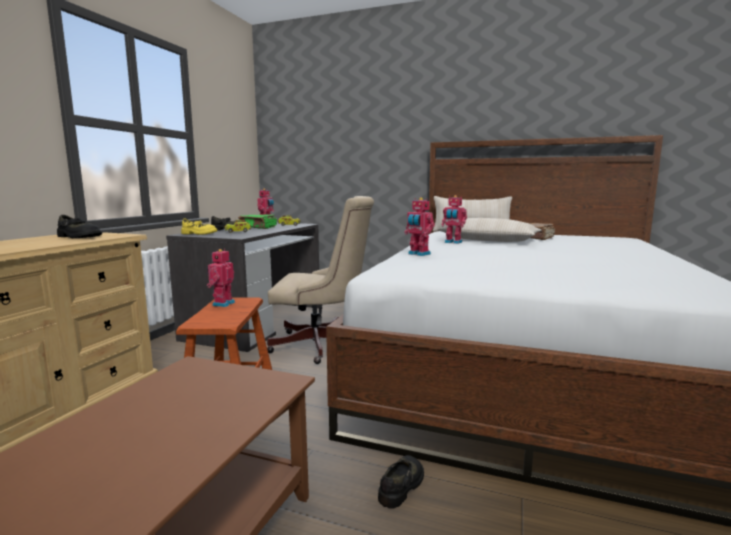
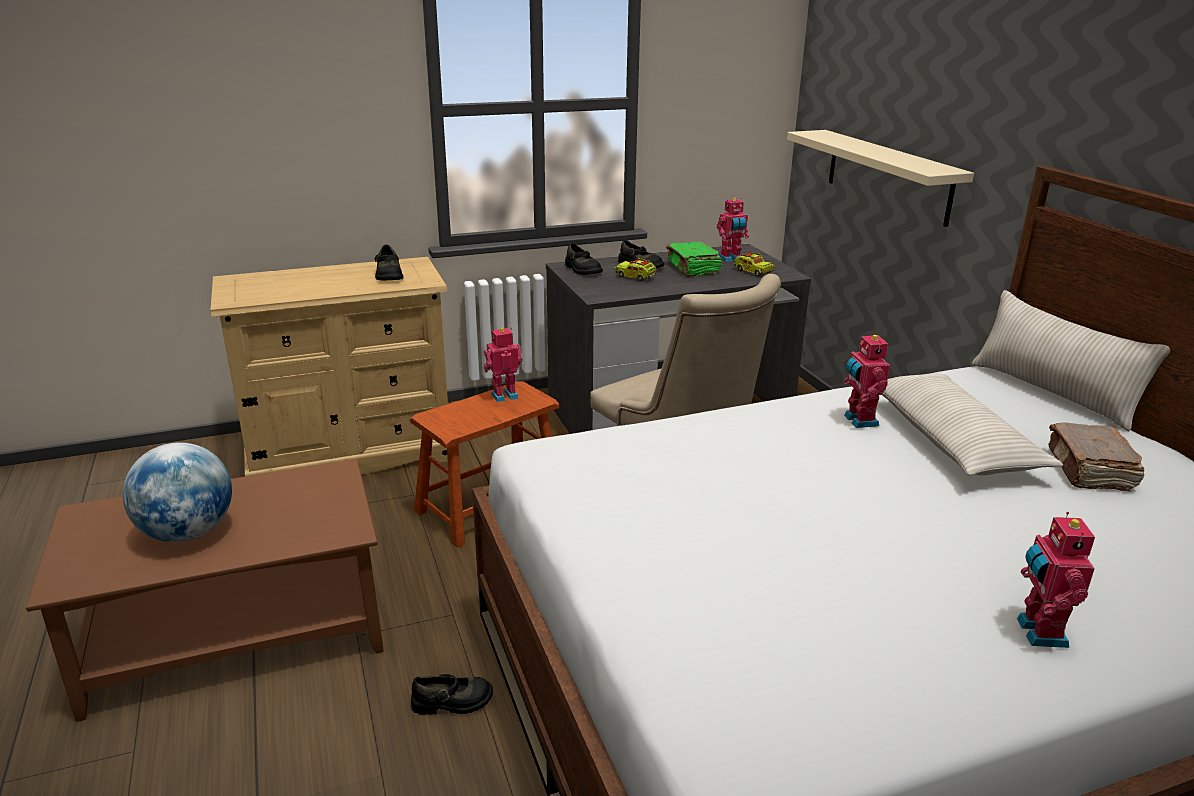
camera: 50 degrees right, 15 degrees up
(126, 457) = (188, 533): none -> globe
(199, 234) = (582, 270): yellow shoe -> black shoe
(335, 171) = (887, 176): none -> beige shelf
(418, 254) = (698, 431): toy robot -> toy robot (1038, 632)

